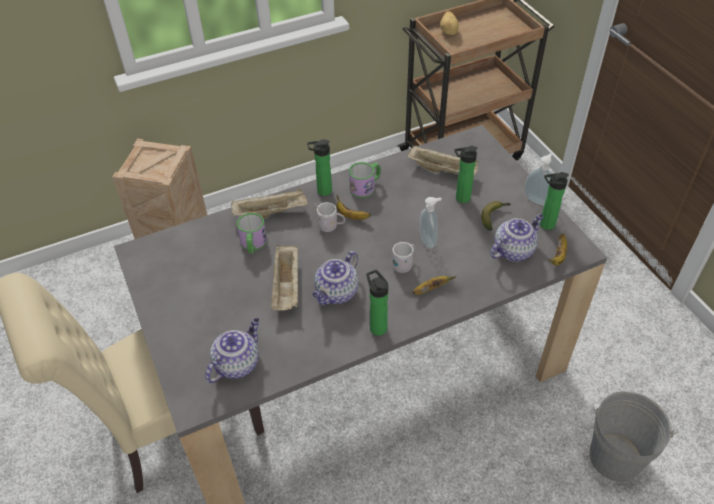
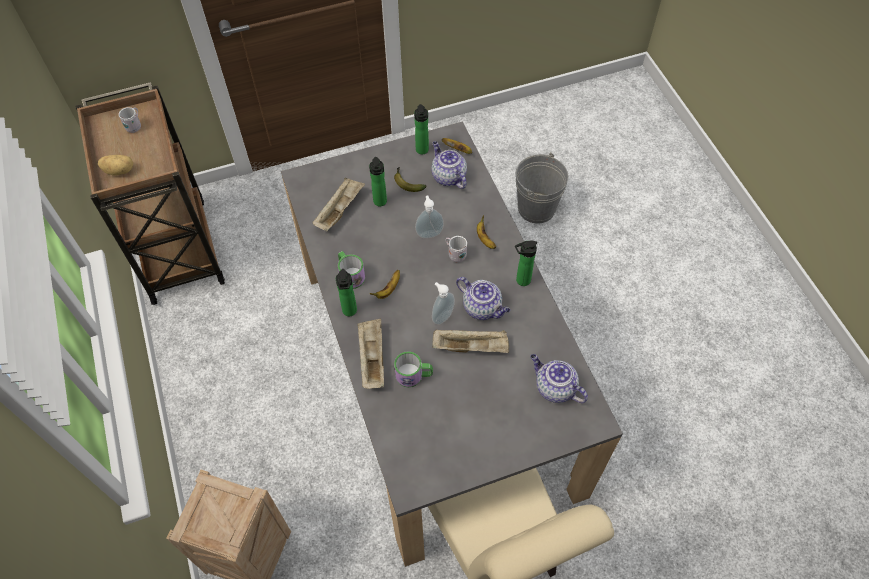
camera: 85 degrees left, 10 degrees up
(331, 227) = (400, 307): white mug -> white mug (135, 126)
(537, 199) = (391, 150): soap dispenser -> soap dispenser (442, 316)

